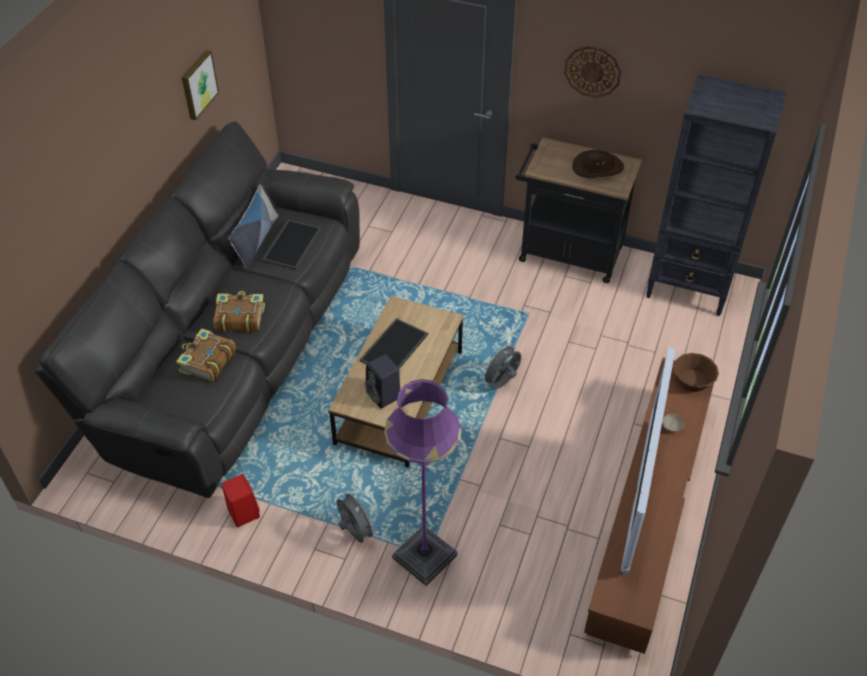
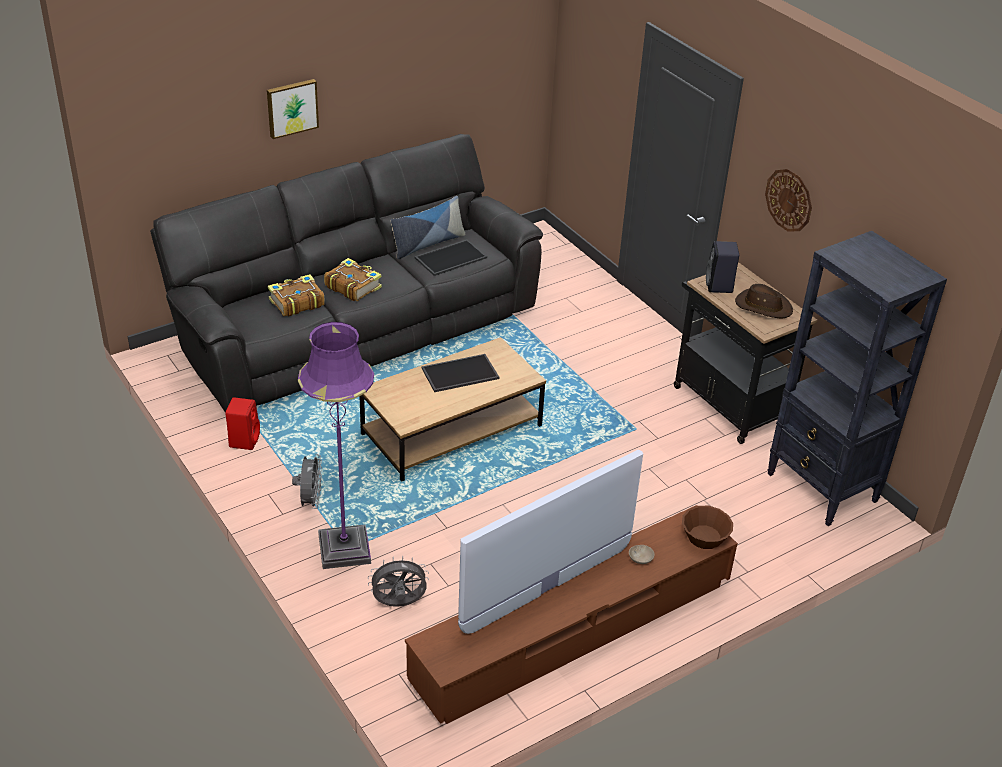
camera: 35 degrees right, 10 degrees down
(198, 84) = (443, 84): picture -> picture (291, 107)
(384, 396) = (413, 401): black speaker -> black speaker (719, 286)
(502, 383) = (551, 467): grey fan -> grey fan (399, 604)

